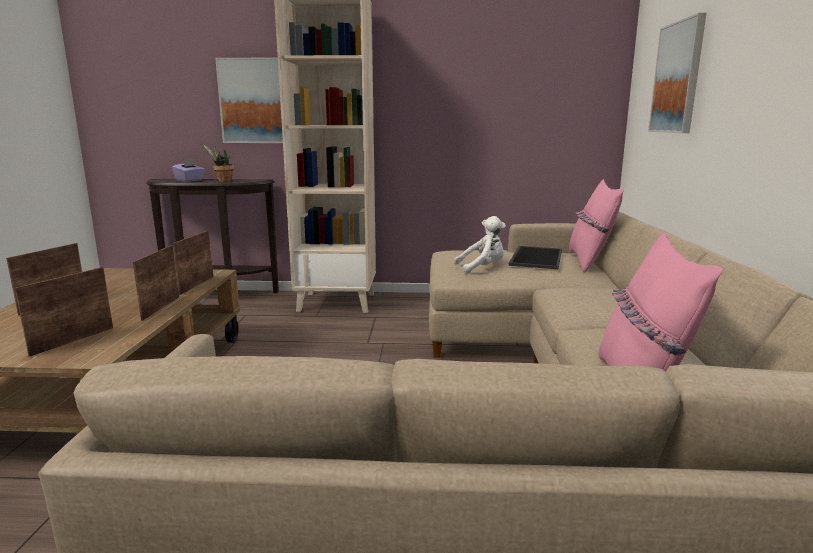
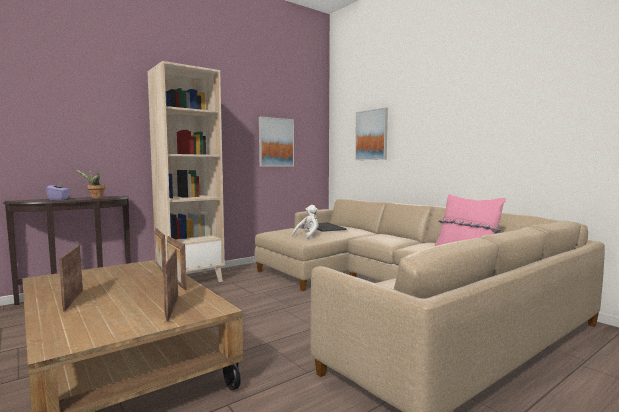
camera: 40 degrees left, 10 degrees down
(253, 101) = (111, 136): picture -> picture (276, 142)
(590, 262) = (347, 226): pink pillow -> none

